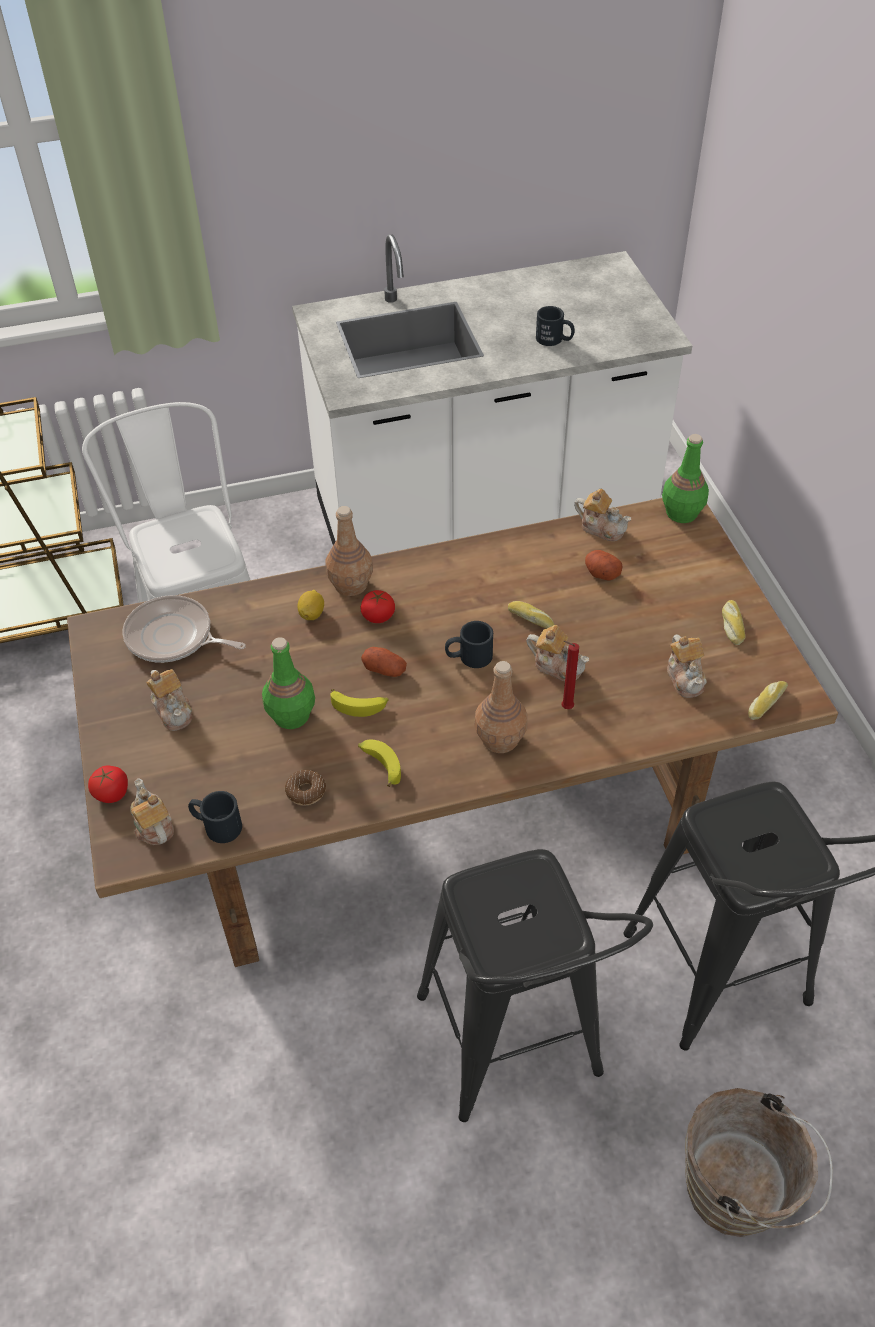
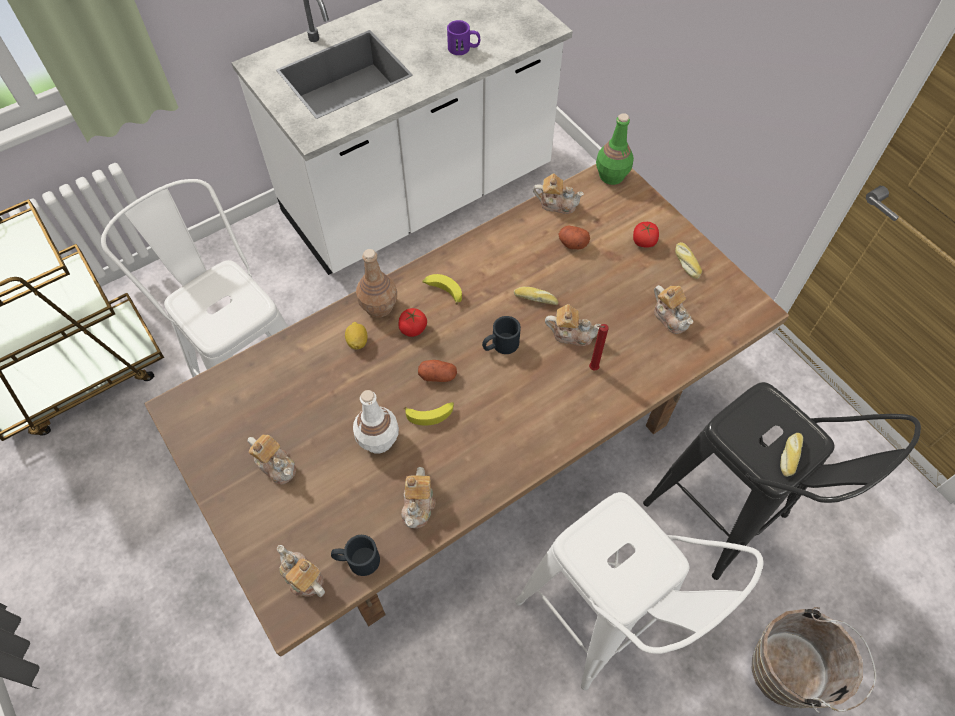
camera: 20 degrees left, 10 degrees up
(112, 793) = (254, 559): tomato -> tomato (643, 241)
(173, 637) = (248, 396): frying pan -> none
(291, 716) = (379, 440): green bottle -> white bottle
(305, 791) = (418, 505): donut -> teapot
(380, 765) = (469, 463): banana -> banana (443, 291)
(499, 739) = (553, 411): brown bottle -> none
(514, 1054) = (602, 623): black stool -> white stool
(554, 340) = (464, 48): black mug -> purple mug
(765, 703) = (736, 321): bread -> bread (789, 455)

